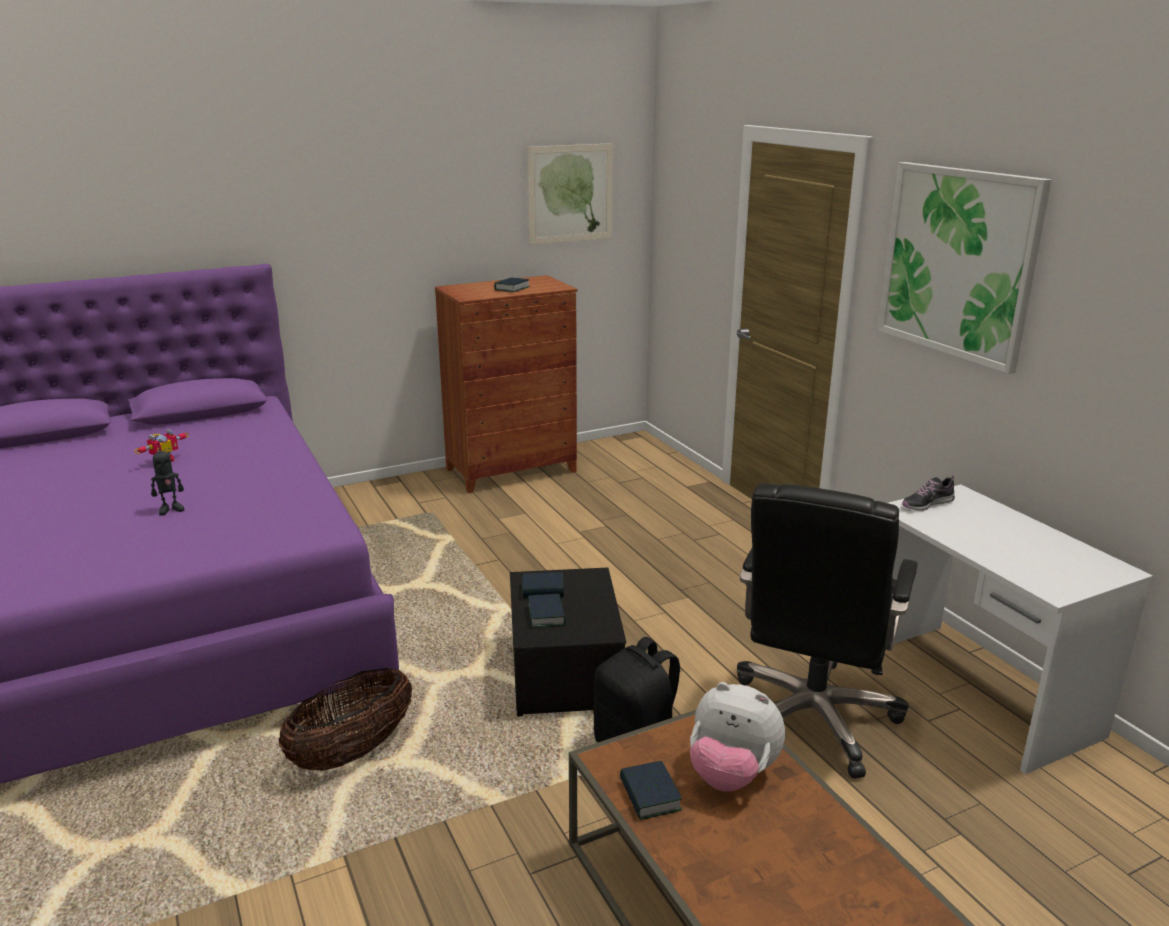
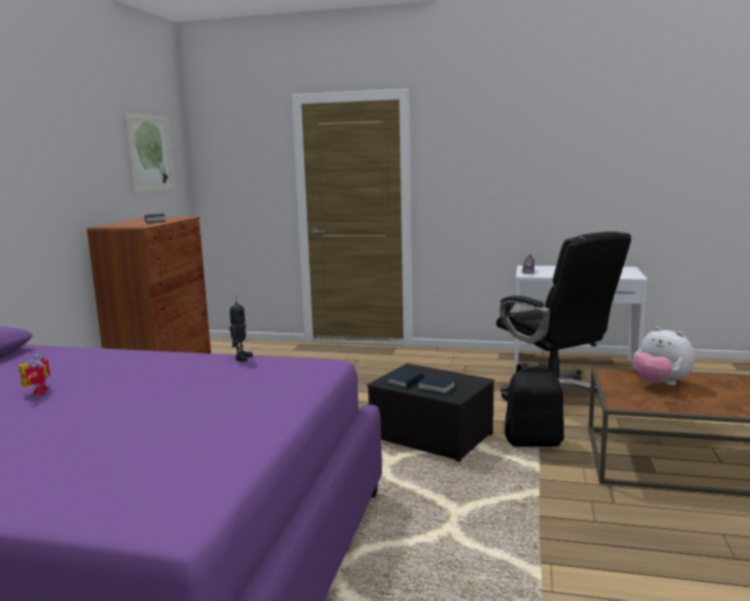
camera: 50 degrees left, 10 degrees down
(171, 509) = (161, 402): toy robot -> toy robot (241, 358)
(352, 752) = (424, 528): basket -> none
(649, 795) = (662, 403): book -> none
(731, 775) = (660, 384): plush toy -> plush toy turned 75 degrees clockwise
(958, 263) = (488, 147): picture -> none

